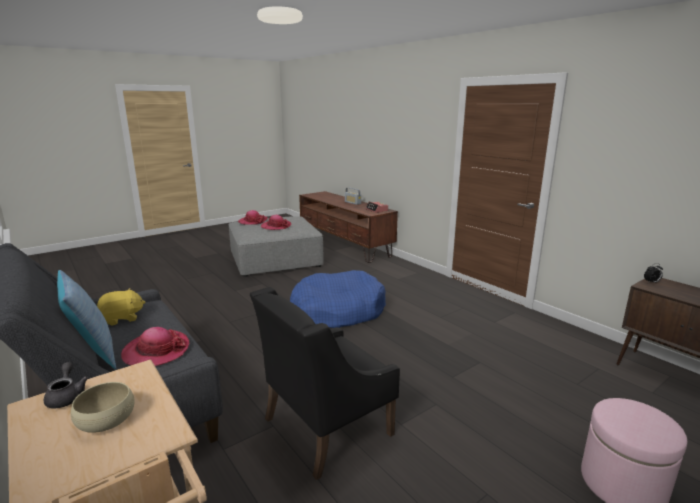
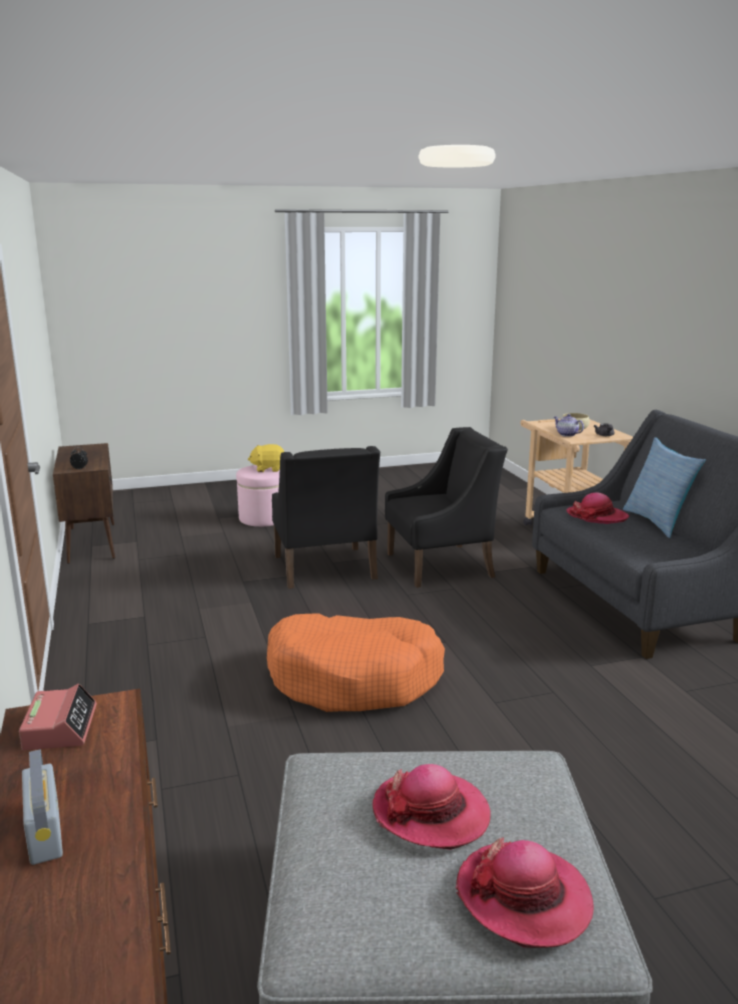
camera: 160 degrees left, 0 degrees up
(122, 318) = (664, 548): yellow plush toy -> yellow plush toy (268, 469)
(141, 386) = (566, 435): none -> teapot
(337, 311) = (354, 678): blue dog bed -> orange dog bed
(435, 394) = (324, 568): none -> black armchair

